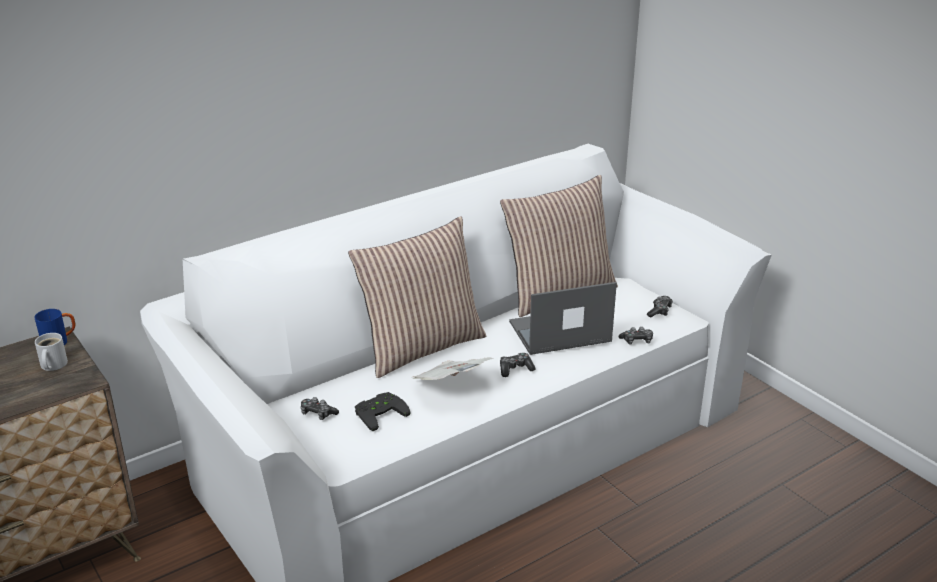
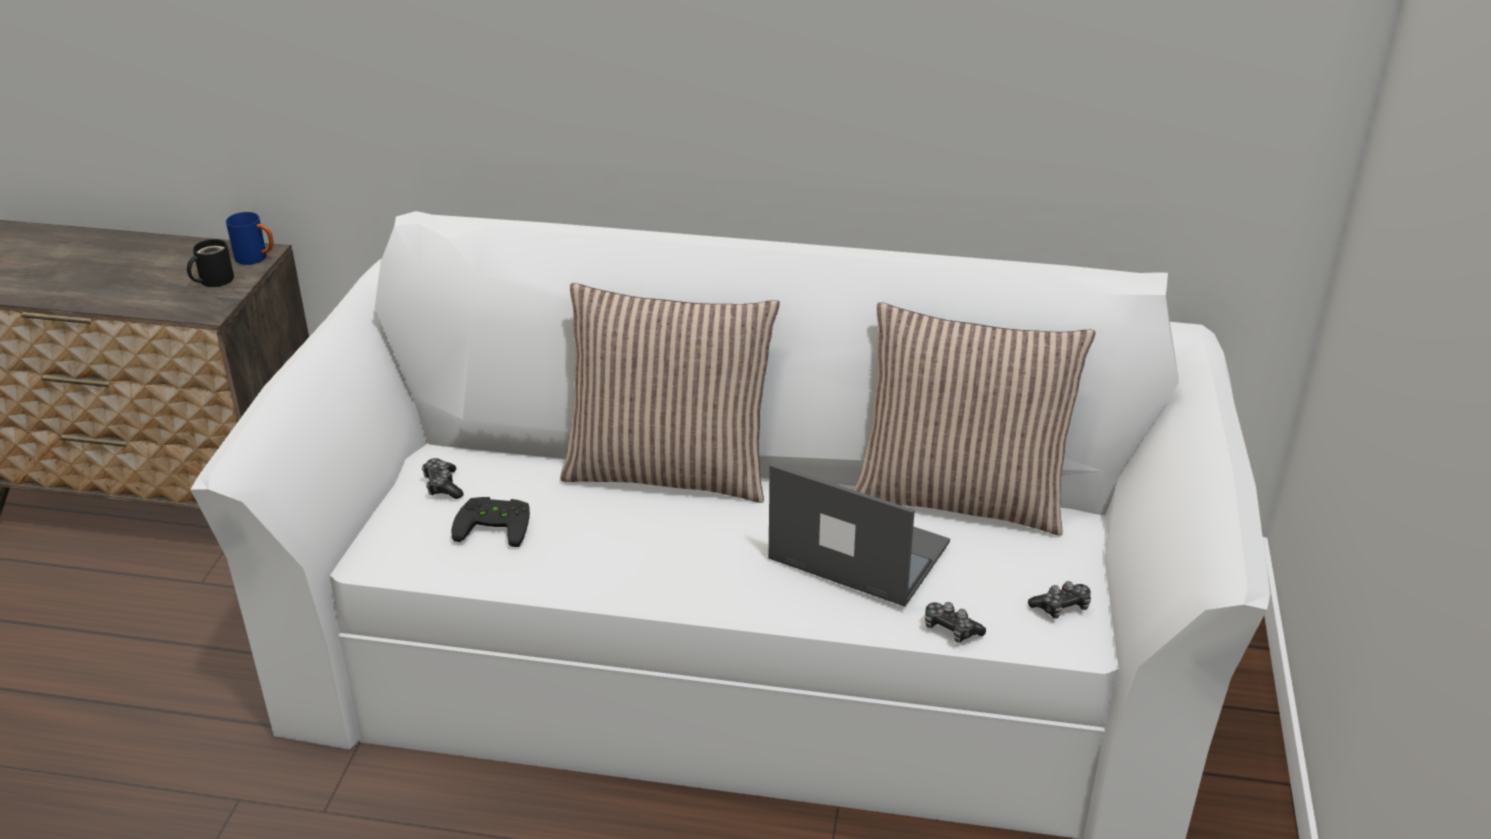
camera: 45 degrees right, 5 degrees up
(52, 365) = (213, 280): white mug -> black mug
(452, 386) = (615, 541): newspaper -> none
(515, 369) = (719, 566): game controller -> none

